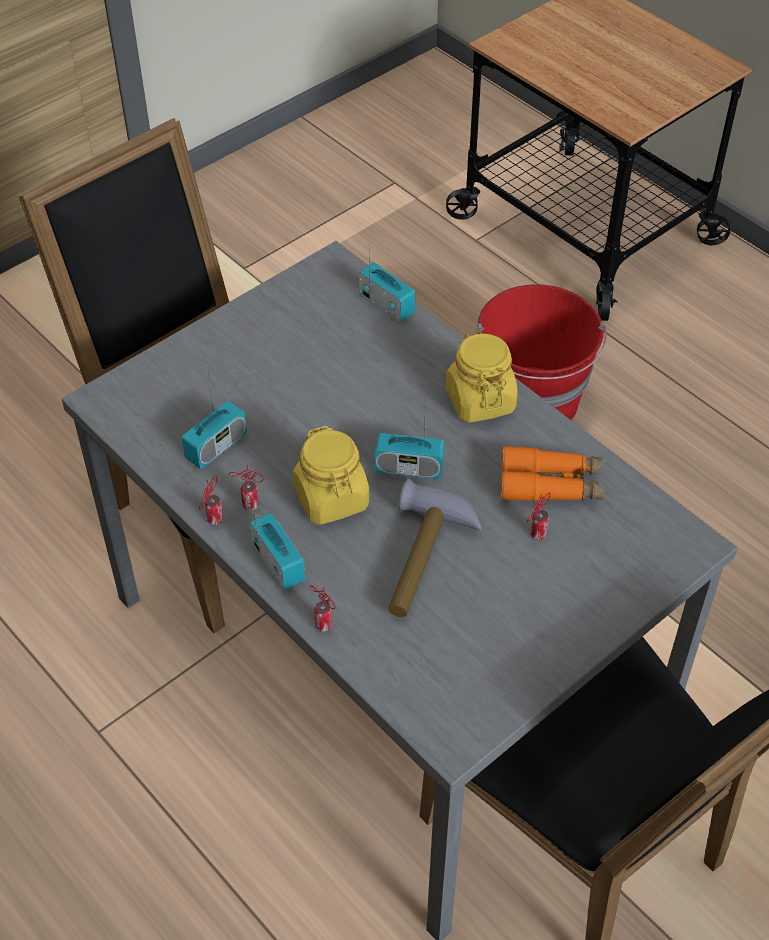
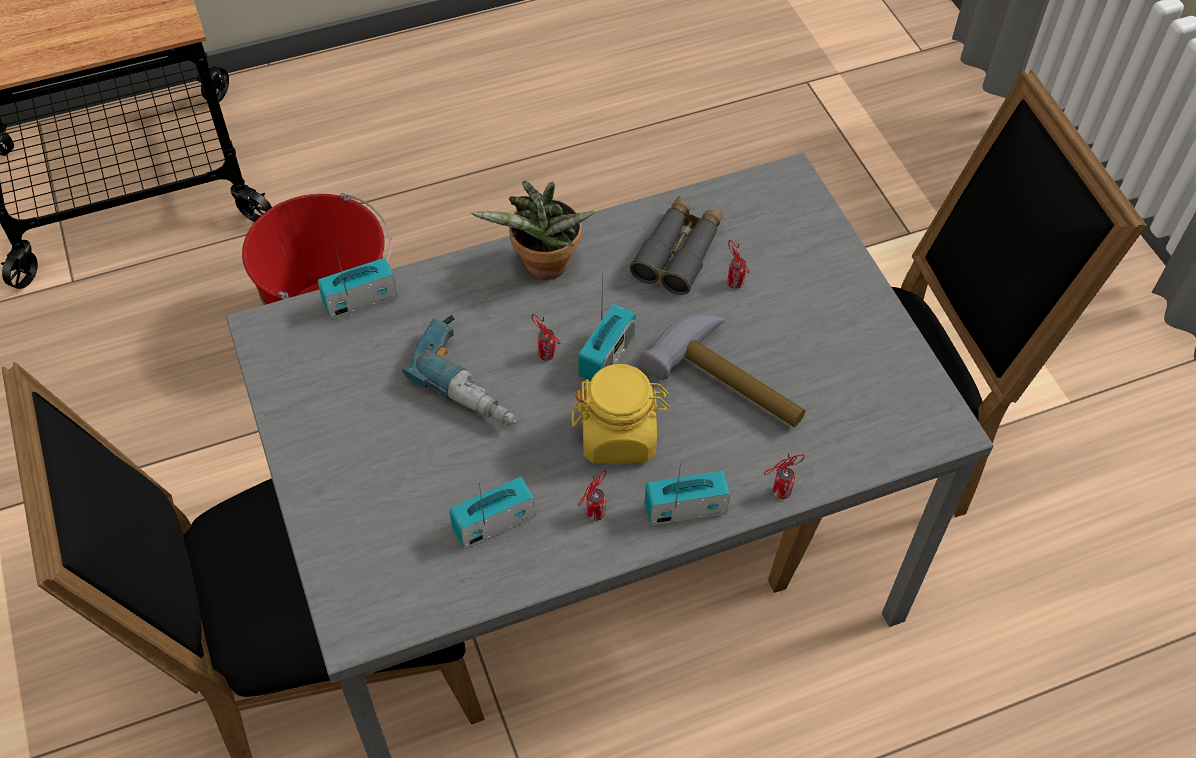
camera: 70 degrees left, 5 degrees up
(214, 521) = (603, 555): can -> can (548, 356)
(216, 447) = (494, 523): radio -> radio turned 90 degrees counterclockwise
(344, 394) = (474, 380): none -> power drill
(480, 400) = (543, 269): yellow jar -> potted plant
(550, 484) = (678, 252): orange binoculars -> grey binoculars

